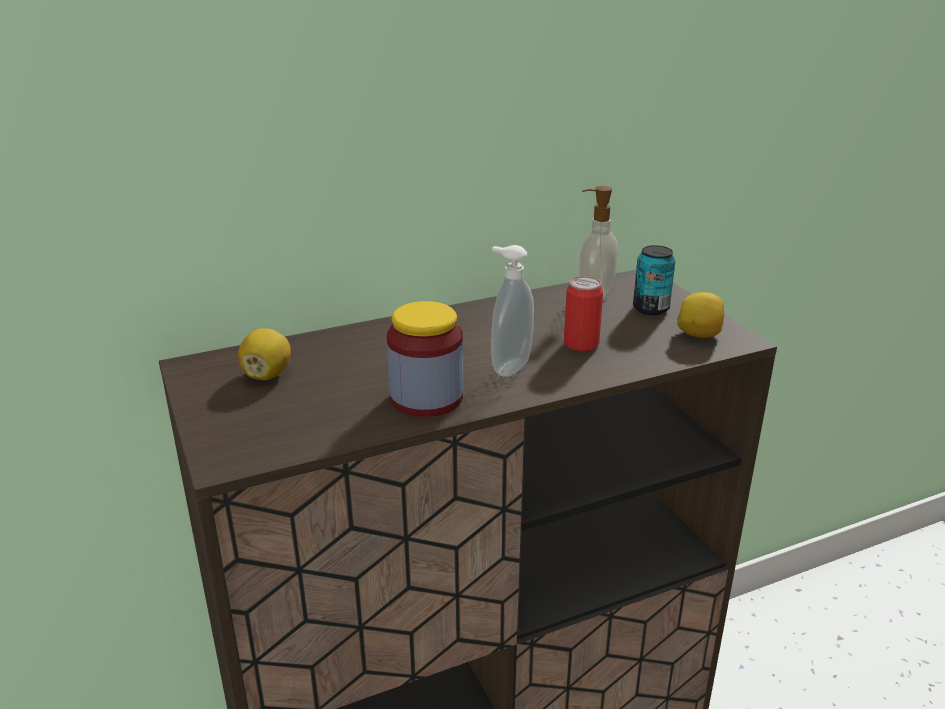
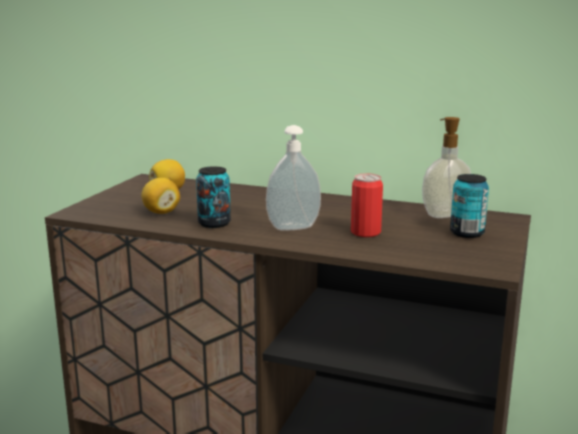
camera: 45 degrees right, 10 degrees down
(426, 398) = (214, 223): jar -> can
(699, 334) = (467, 255): lemon -> lemon (161, 212)

